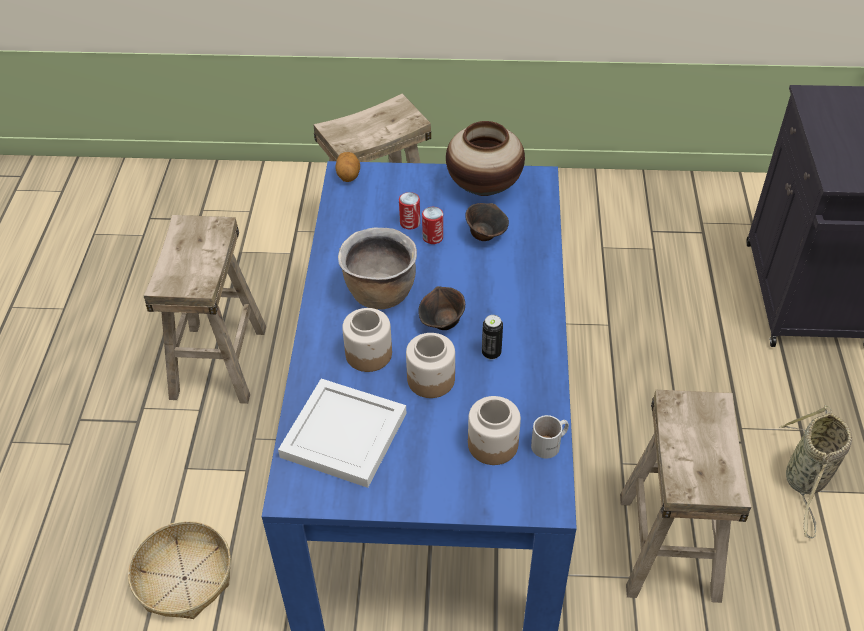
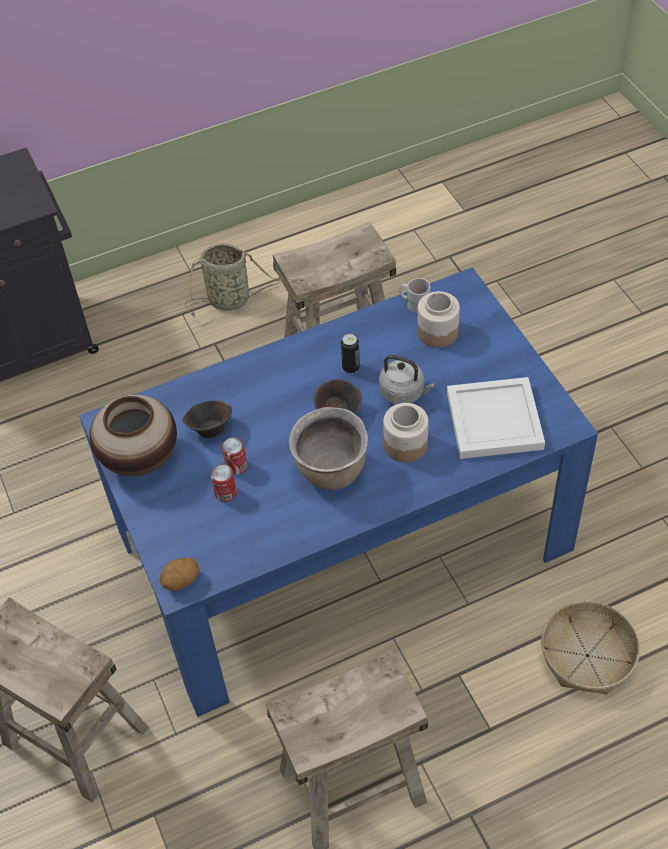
camera: 115 degrees left, 5 degrees up
(431, 380) = (404, 393): jar -> grey kettle

